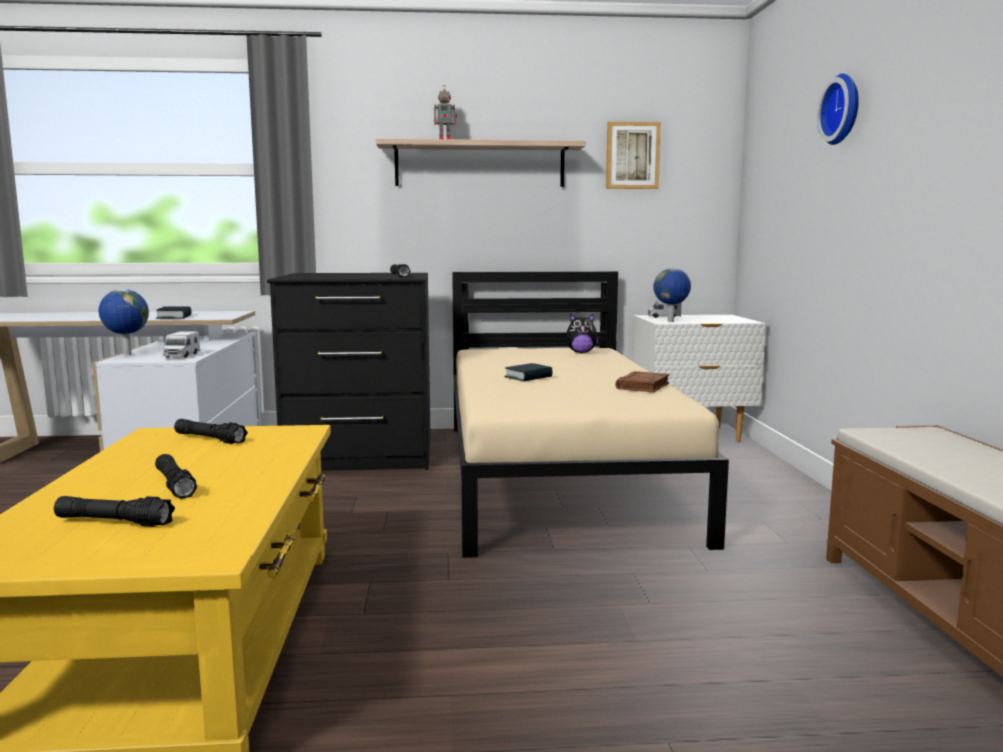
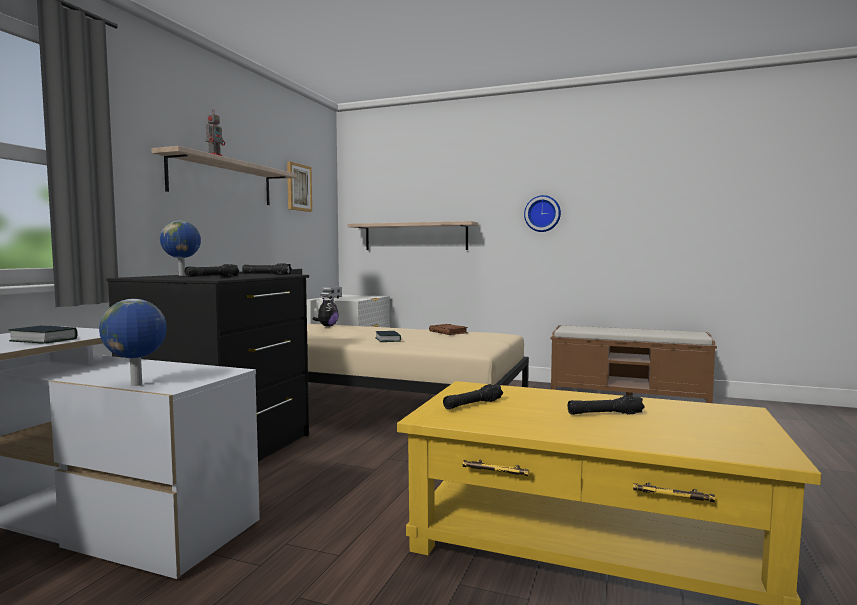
camera: 65 degrees left, 5 degrees down
(114, 522) = (687, 426): black flashlight -> black flashlight (212, 277)
(182, 355) = (200, 371): toy truck -> none
(671, 321) = (353, 299): globe -> globe (182, 275)
(795, 222) = (415, 236): none -> shelf
(843, 109) = (458, 180): wall clock -> wall clock (542, 213)

